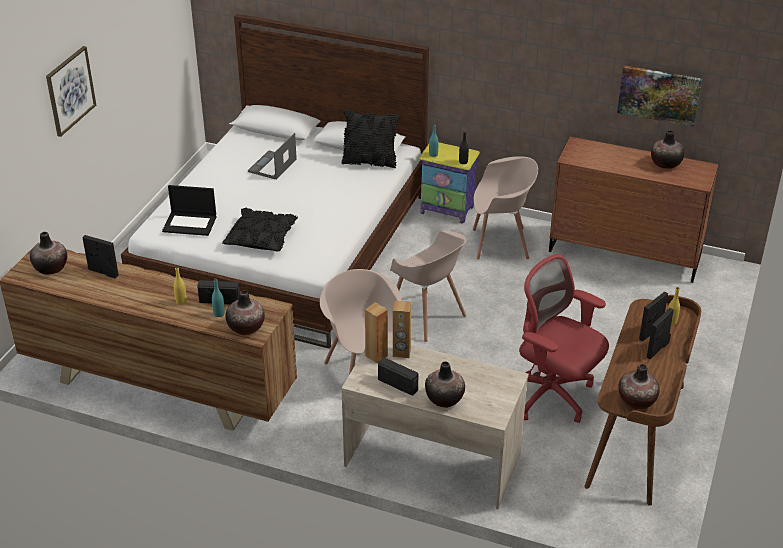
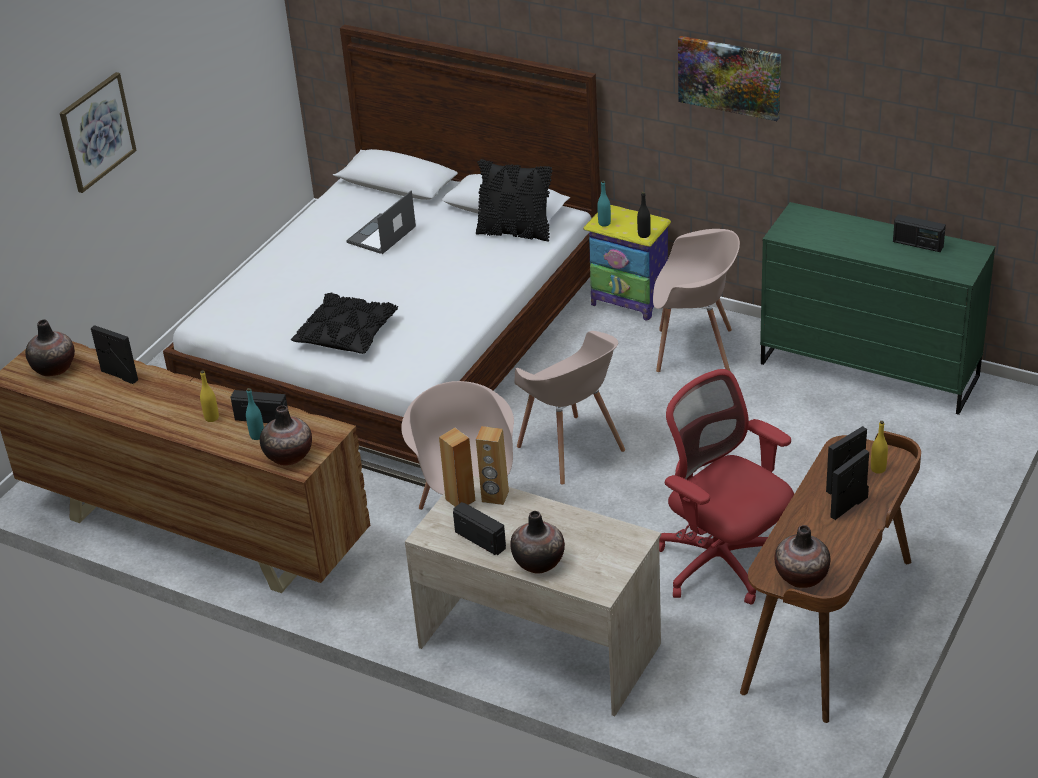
camera: 10 degrees right, 0 degrees up
(190, 223) = (256, 312): laptop -> none
(625, 253) = (870, 369): brown dresser -> green dresser
(659, 95) = (907, 146): picture -> picture (729, 77)
(665, 164) = (918, 244): vase -> radio

